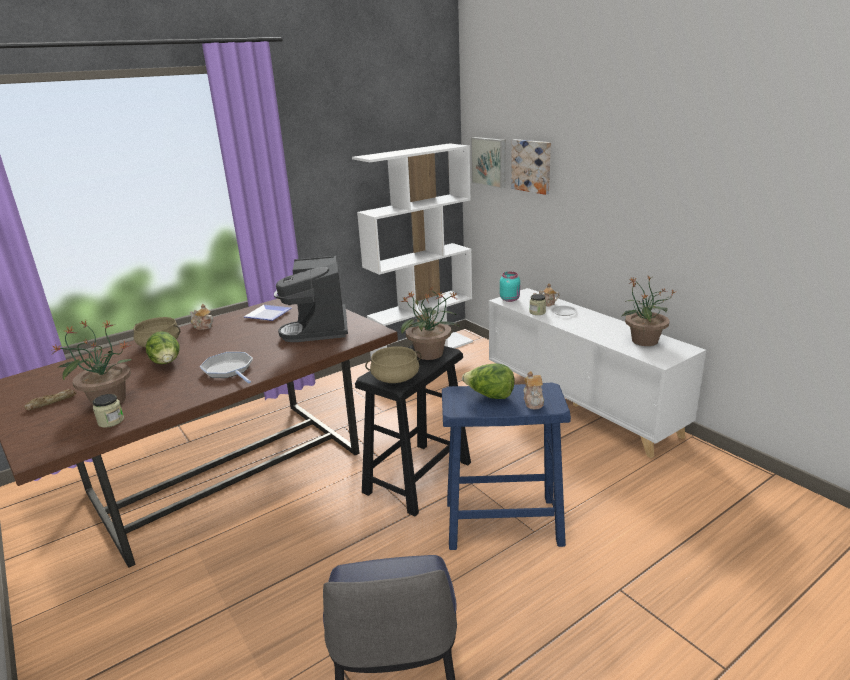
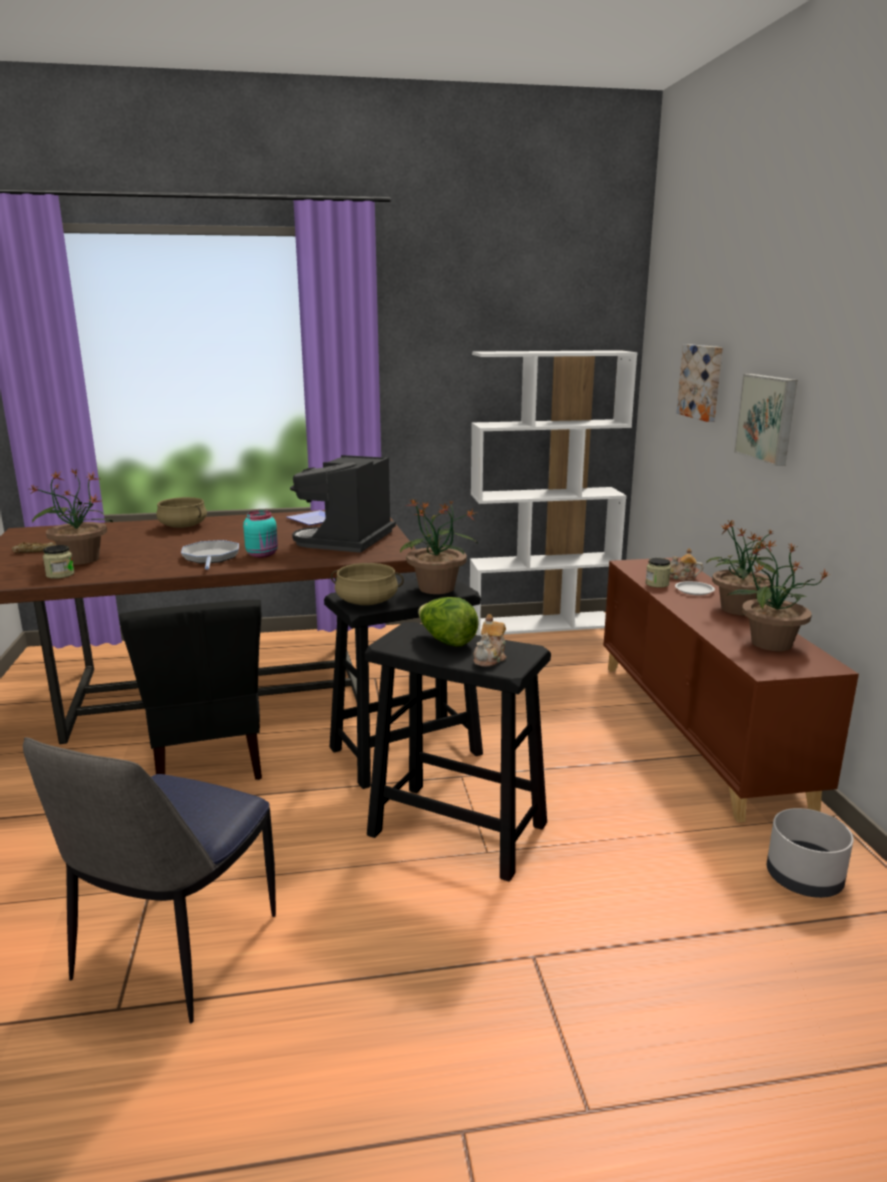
camera: 25 degrees right, 5 degrees down
(167, 363) = (167, 542): lettuce -> none
(202, 326) = (240, 519): teapot -> none
(277, 535) = (209, 760): none -> black chair
(490, 161) = (664, 377): picture -> picture (768, 418)
(504, 522) = (458, 829): blue stool -> black stool
(510, 299) = (639, 564): turquoise jar -> turquoise jar (263, 554)
(580, 403) = (697, 730): white cabinet -> brown cabinet
(602, 320) = (738, 609): none -> potted plant
(710, 481) = (804, 879): none -> grey planter

